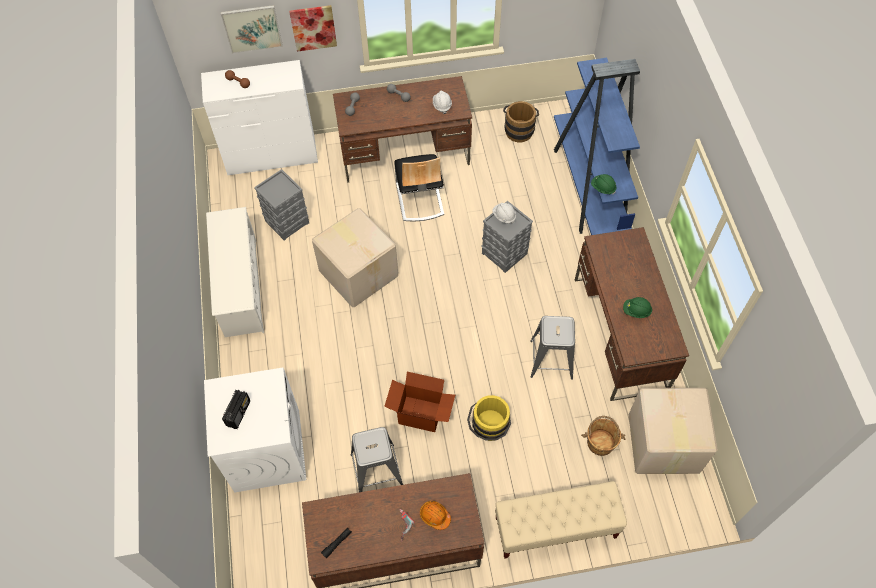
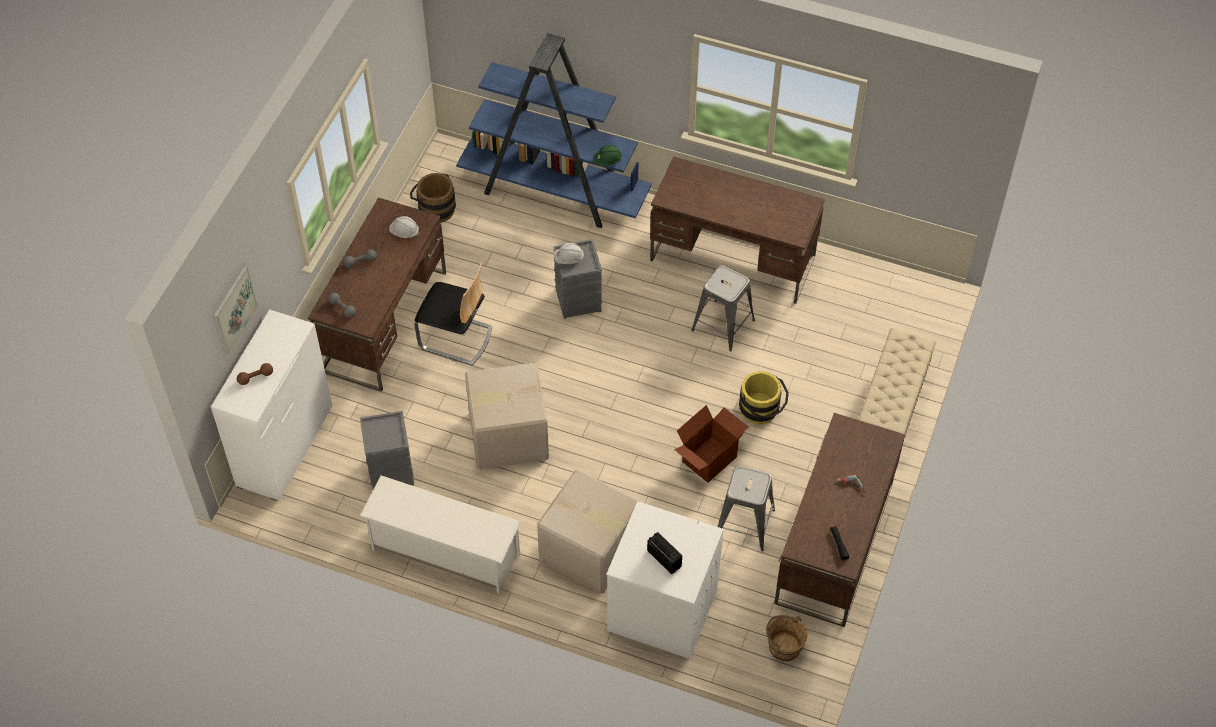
camera: 60 degrees left, 5 degrees down
(313, 27) = (270, 261): picture -> none
(434, 516) = (858, 458): orange hard hat -> none
(600, 442) = (831, 333): brown bucket -> brown bucket (784, 646)
(636, 311) = (756, 210): green hard hat -> none
(662, 444) = (862, 289): cardboard box -> cardboard box (589, 551)

